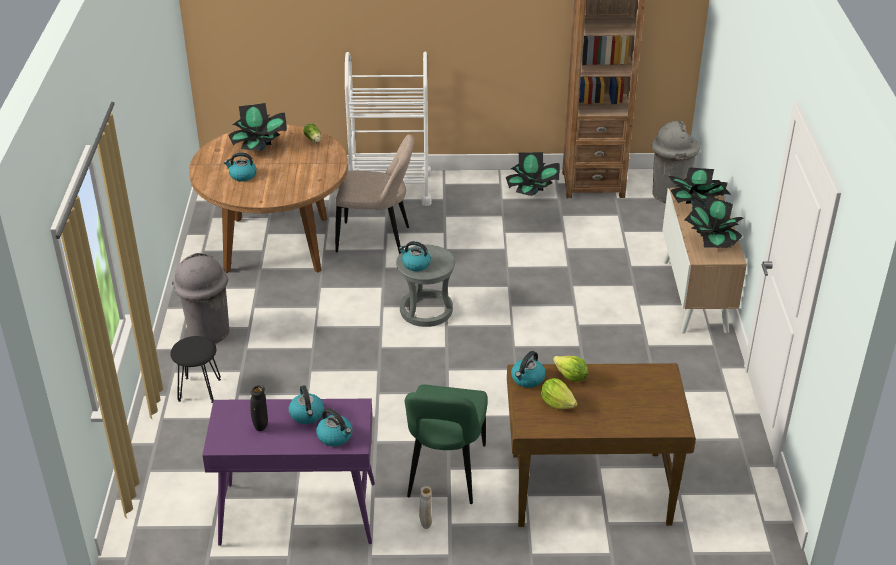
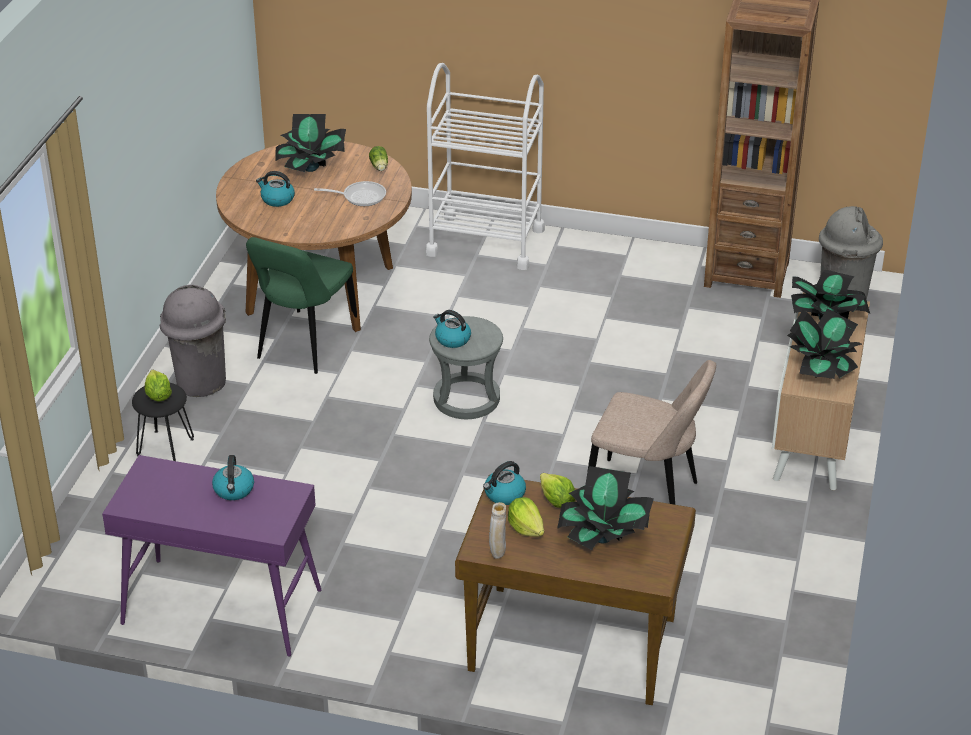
camera: 15 degrees right, 0 degrees up
(192, 348) = (158, 396): none -> lettuce
(261, 427) = (177, 495): black vase -> none
(308, 164) = (360, 196): none -> frying pan
(335, 436) = (255, 520): kettle -> none
(377, 240) = (443, 303): beige chair -> beige chair (647, 496)
(425, 525) = (361, 647): beige vase -> beige vase (497, 554)
(445, 474) = (408, 595): green chair -> green chair (304, 345)
(532, 192) = (663, 272): potted plant -> potted plant (603, 538)

